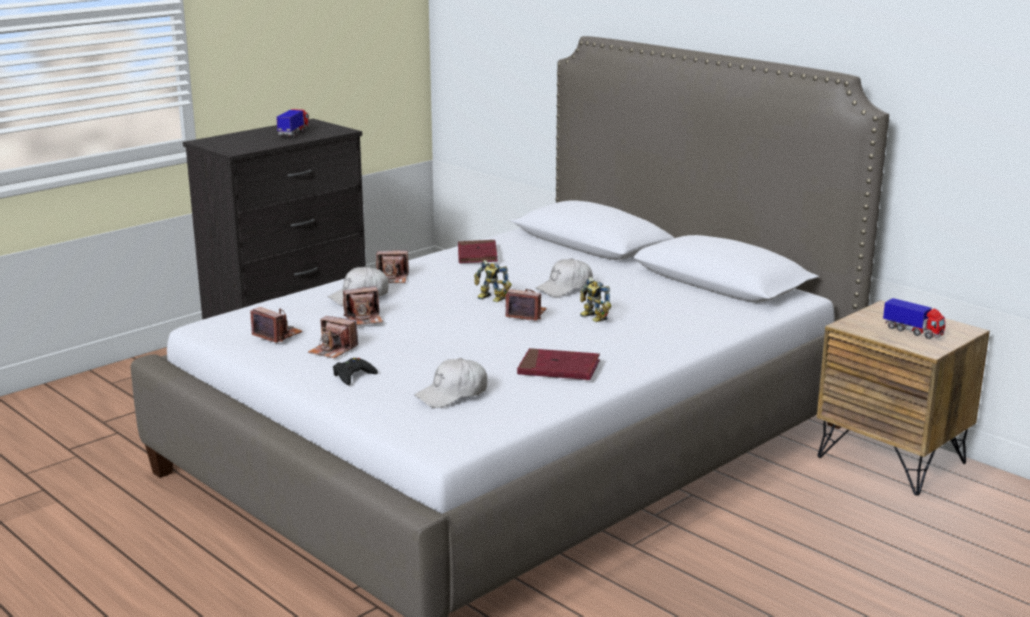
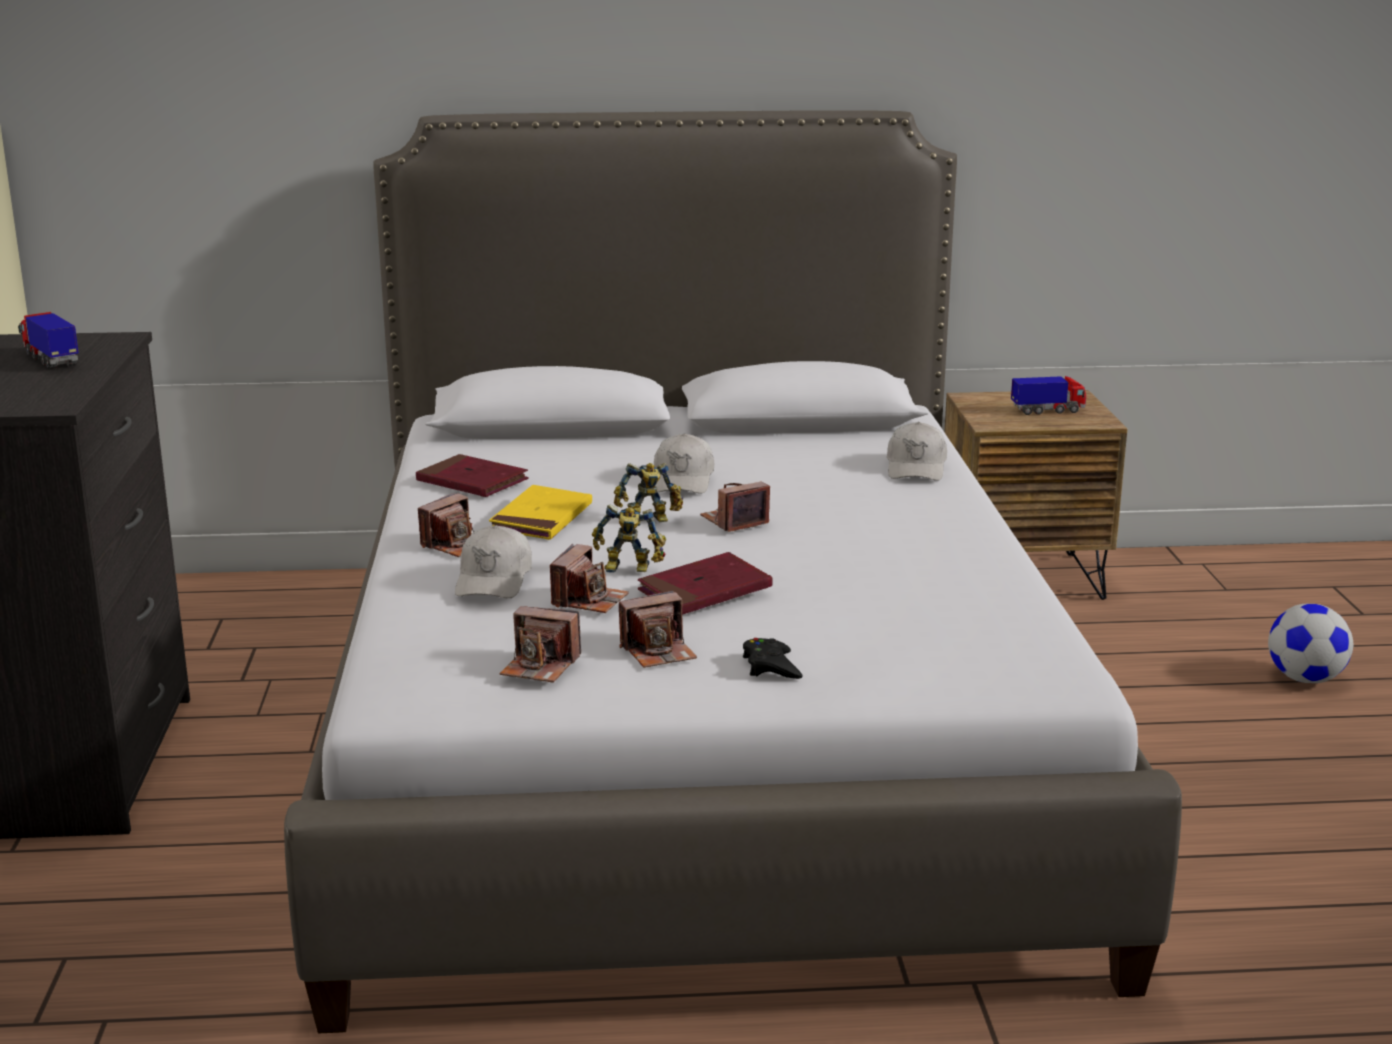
camera: 50 degrees left, 0 degrees up
(277, 335) = (540, 667): camera -> camera turned 150 degrees counterclockwise
(452, 394) = (928, 632): white cap -> white cap (916, 468)
(454, 280) = (541, 518): none -> yellow book
(558, 369) = (932, 560): red book -> red book (705, 590)
(592, 318) = (804, 499): toy robot -> toy robot (628, 569)
(936, 602) = (1305, 679): none -> football

